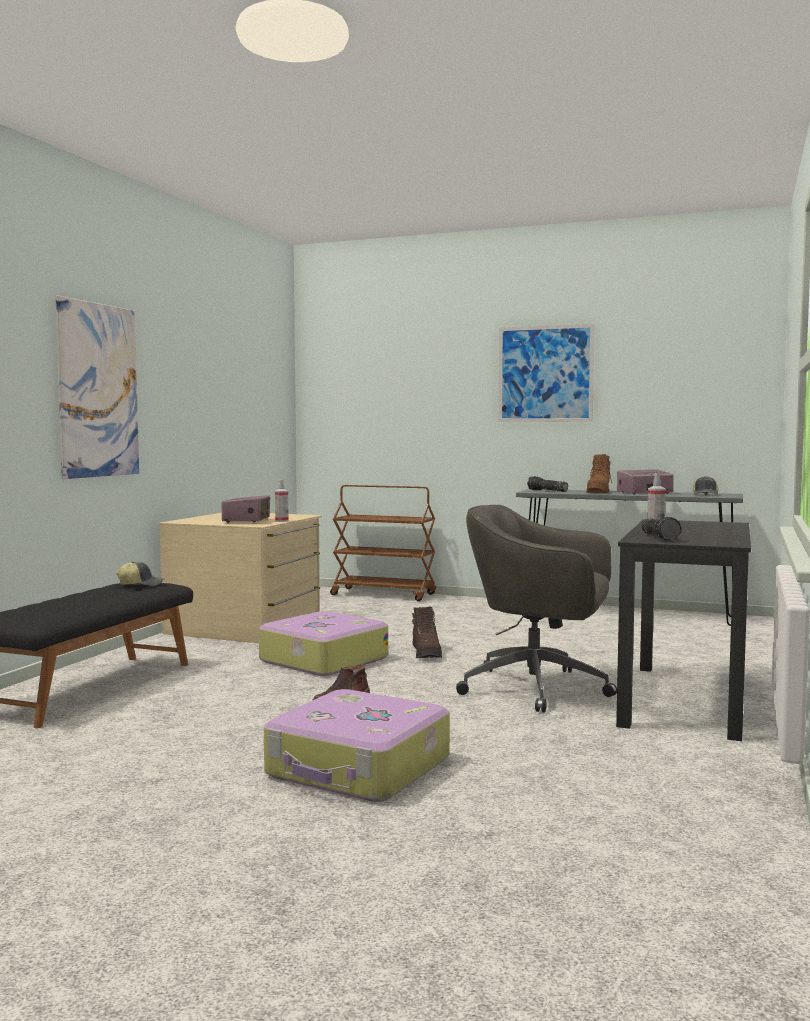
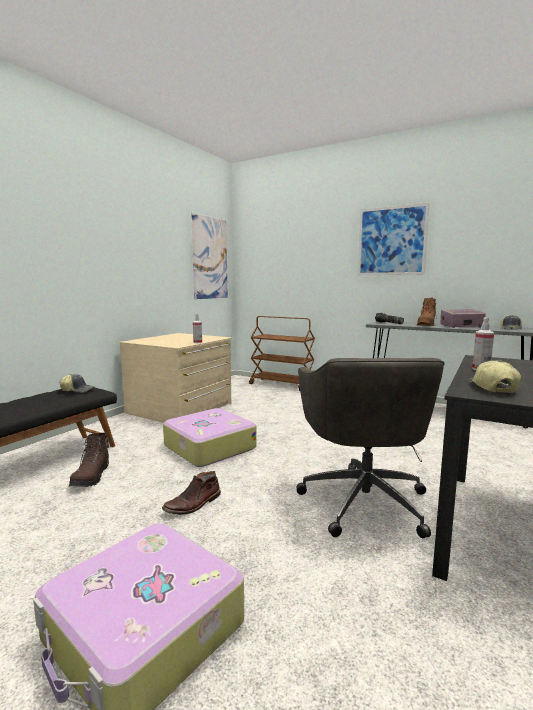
camera: 10 degrees right, 5 degrees up
(98, 390) = (60, 251): picture -> picture (210, 258)
(247, 521) = (175, 342): radio -> none
(426, 654) = (286, 445): brown boot -> brown boot (92, 477)
(539, 689) = (364, 500): grey office chair -> grey office chair turned 120 degrees counterclockwise
(660, 537) = (491, 388): flashlight -> cap

